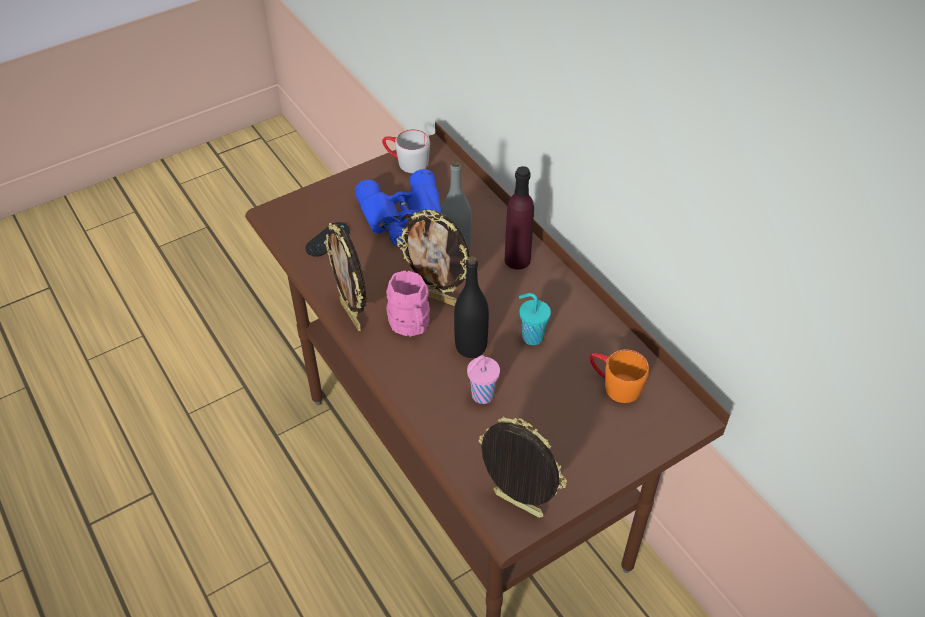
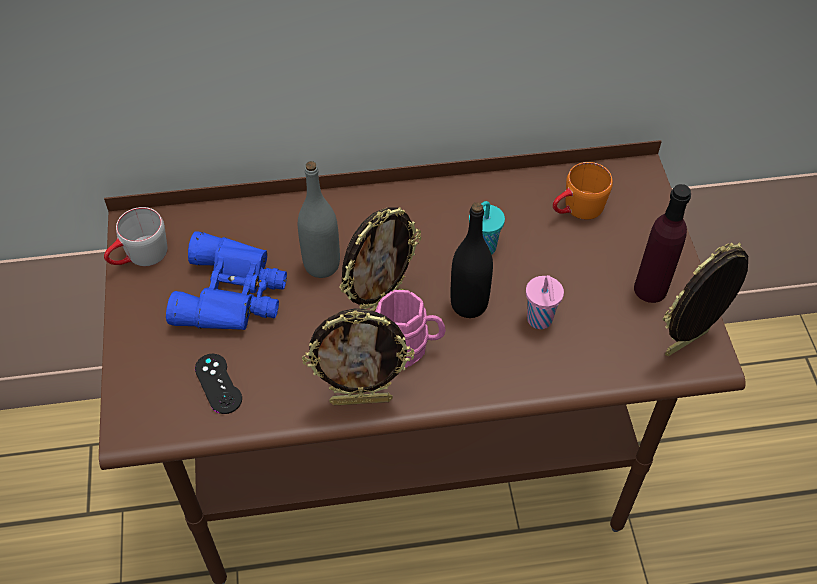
camera: 65 degrees left, 5 degrees up
(517, 260) = (368, 216): purple bottle -> purple bottle (650, 289)

